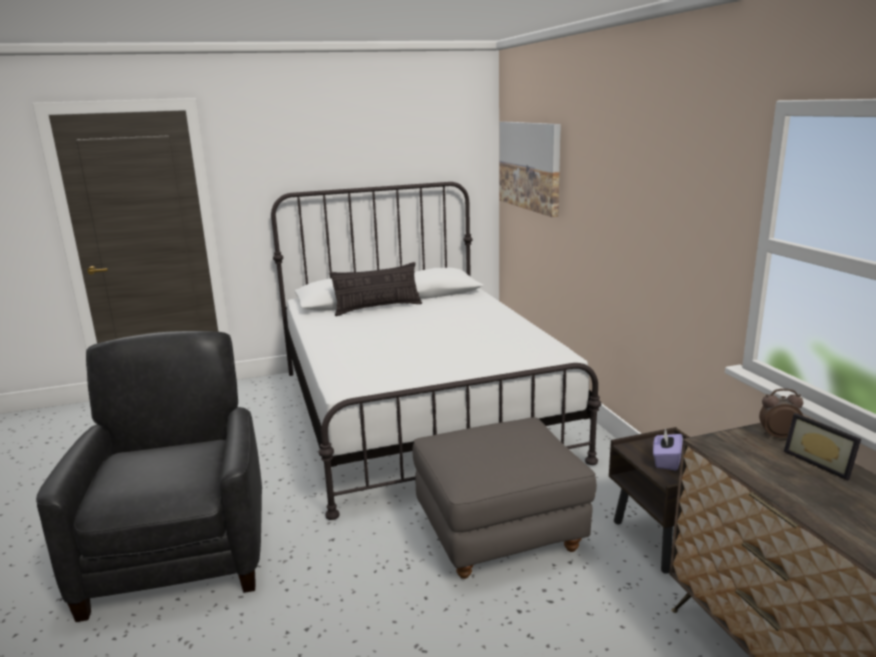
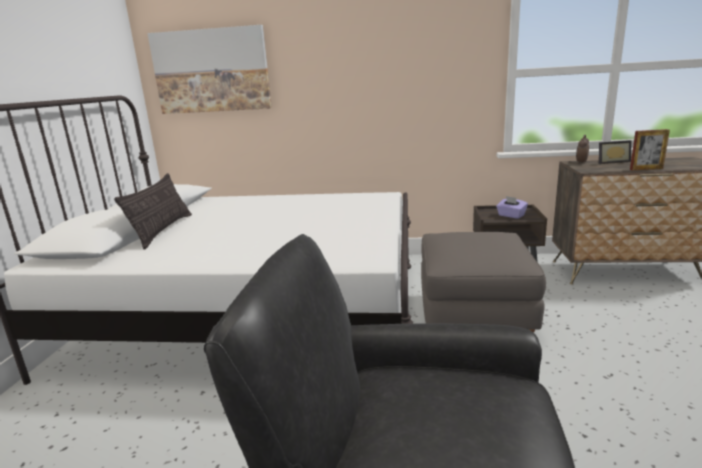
camera: 65 degrees left, 0 degrees up
(783, 493) = (646, 169): none -> picture frame

